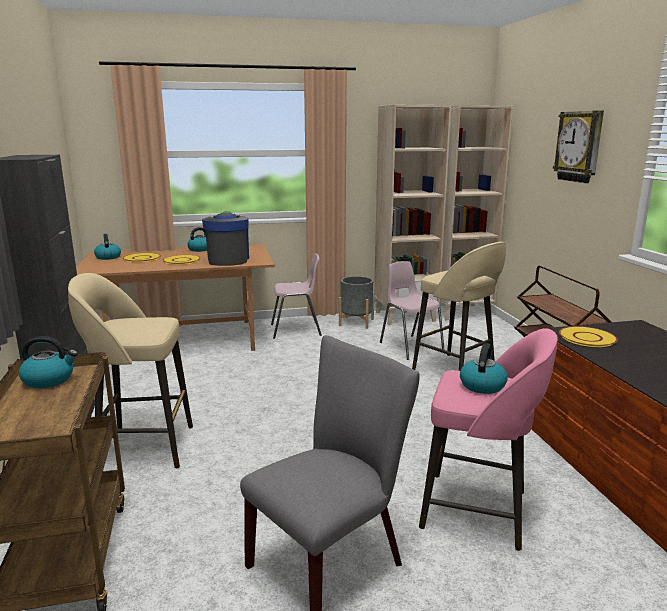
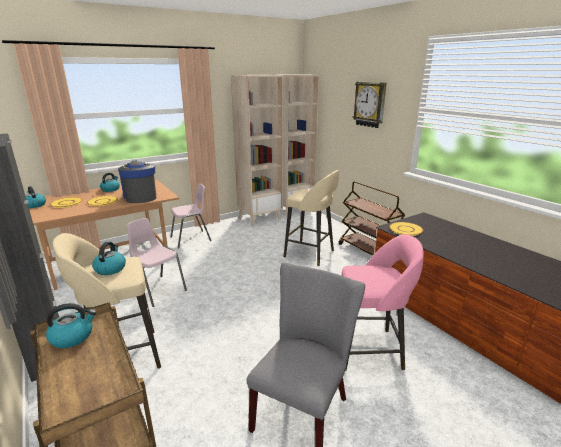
camera: 20 degrees left, 5 degrees up
(356, 322) = (230, 227): grey planter -> none
(410, 346) = (274, 240): pink chair -> pink chair (158, 290)
(482, 385) = (373, 275): kettle -> kettle (110, 268)

